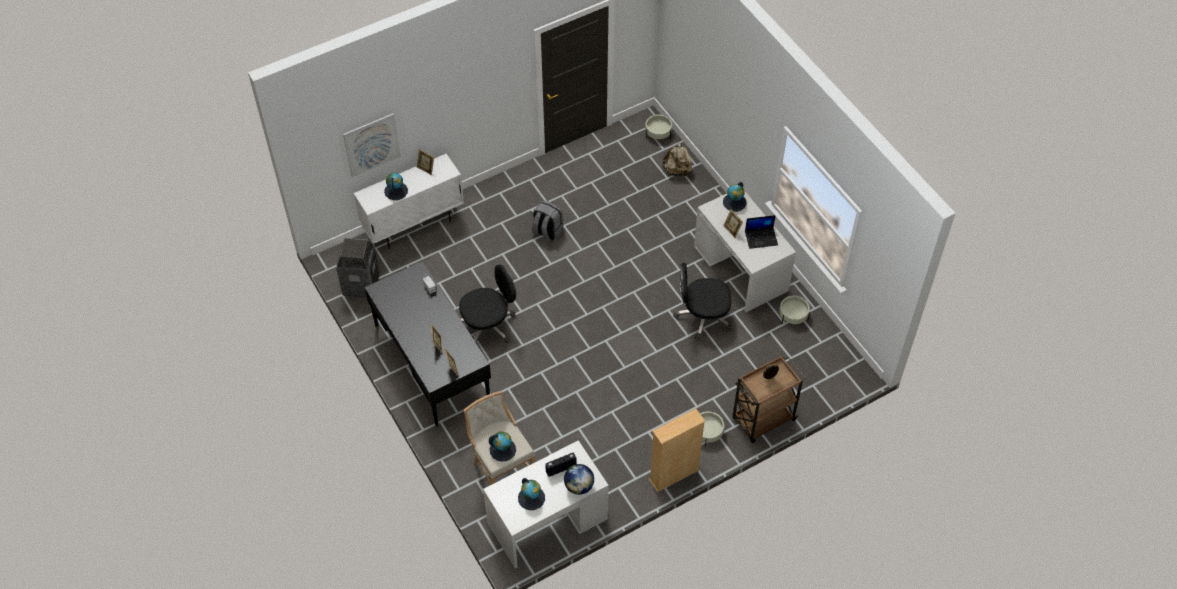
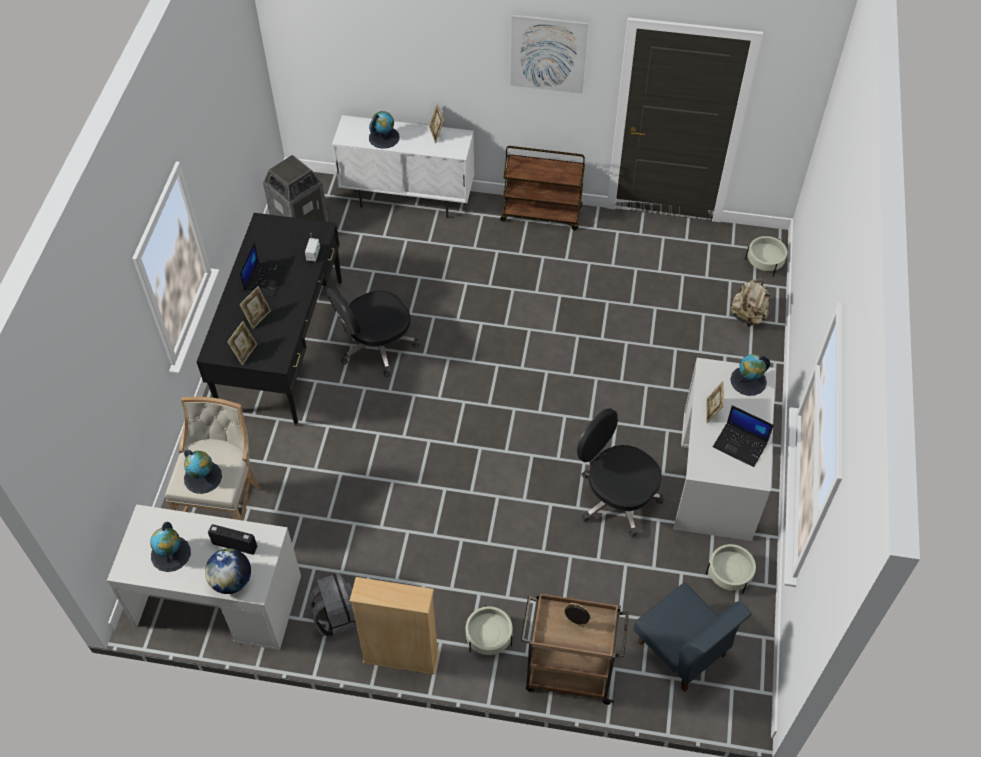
camera: 40 degrees right, 0 degrees up
(372, 144) = (373, 62): picture -> picture (548, 54)
(417, 321) = (265, 279): none -> laptop
(488, 325) = (376, 347): black office chair -> black office chair turned 135 degrees clockwise
(505, 183) = (542, 214): none -> brown cart
(547, 231) = (535, 290): grey backpack -> grey backpack (337, 616)
(804, 368) = (682, 649): none -> blue chair

